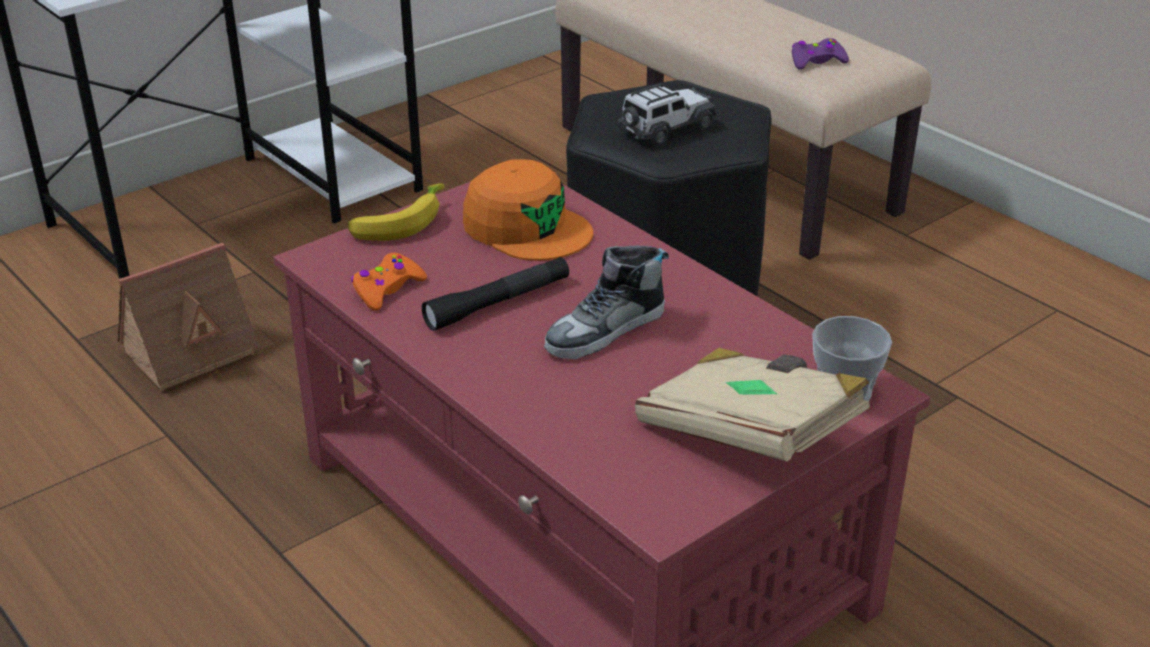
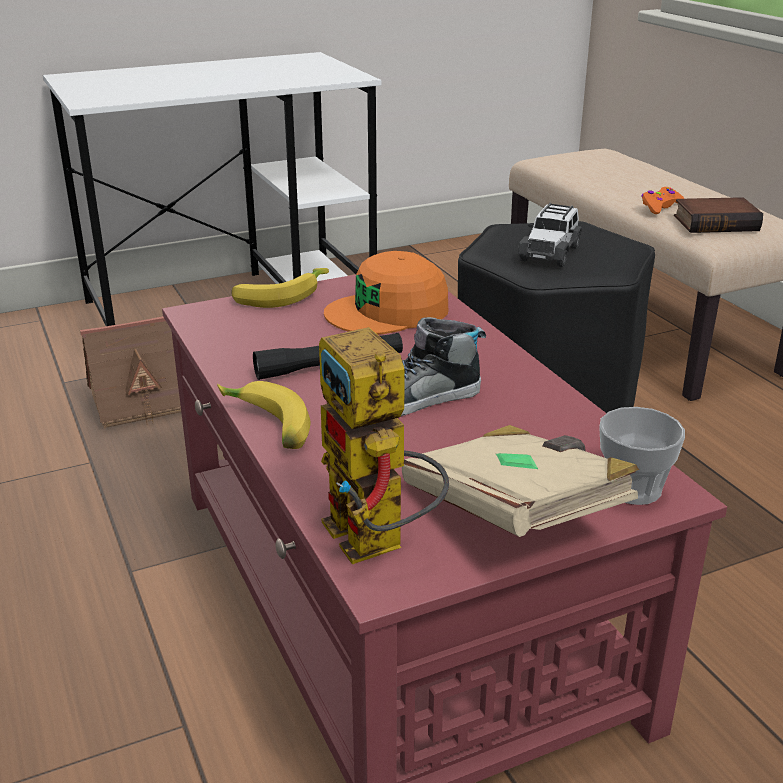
camera: 15 degrees right, 5 degrees down
(387, 289) = (239, 343): orange game controller -> orange game controller (661, 207)
(469, 384) = (265, 427): none -> banana
(527, 227) = (388, 311): orange cap -> orange cap turned 105 degrees clockwise
(640, 486) = (378, 543): none -> toy robot
(666, 129) = (550, 253): toy car -> toy car turned 135 degrees clockwise
(816, 61) = (716, 222): purple game controller -> book

